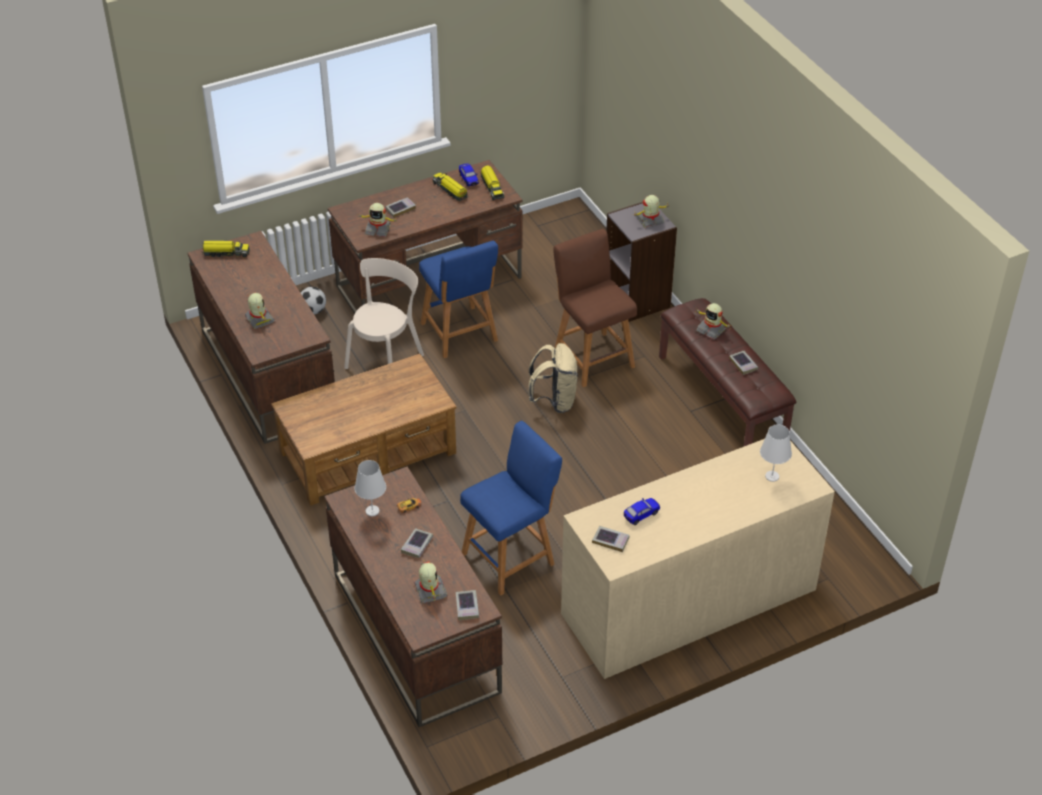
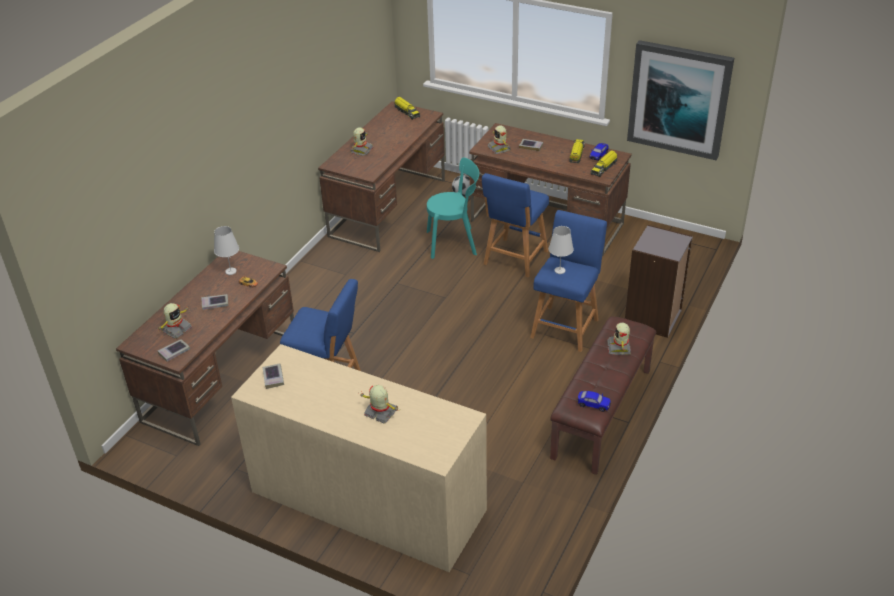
camera: 55 degrees right, 5 degrees down
(369, 452) = (363, 279): brown coffee table -> none
(386, 359) = (454, 242): beige chair -> turquoise chair
(518, 79) = (679, 99): none -> picture
(554, 401) = (500, 331): beige backpack -> none
(592, 357) = (566, 326): brown stool -> blue stool
(641, 515) = (314, 380): toy car -> toy car (593, 405)
(650, 220) = (667, 246): toy robot -> toy robot (380, 413)
(743, 364) = (601, 382): book -> none
(772, 476) = (425, 431): white table lamp -> white table lamp (559, 270)

